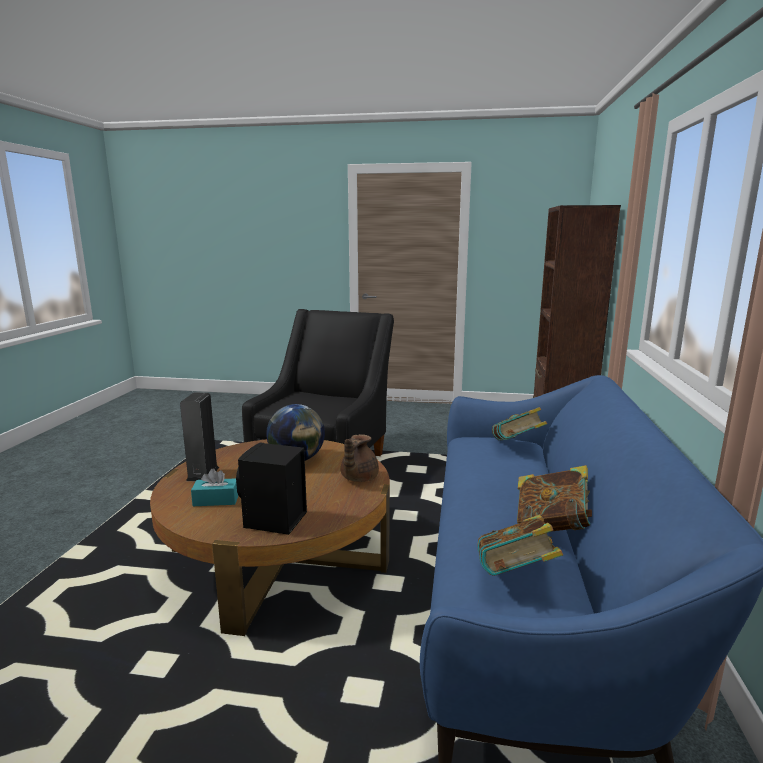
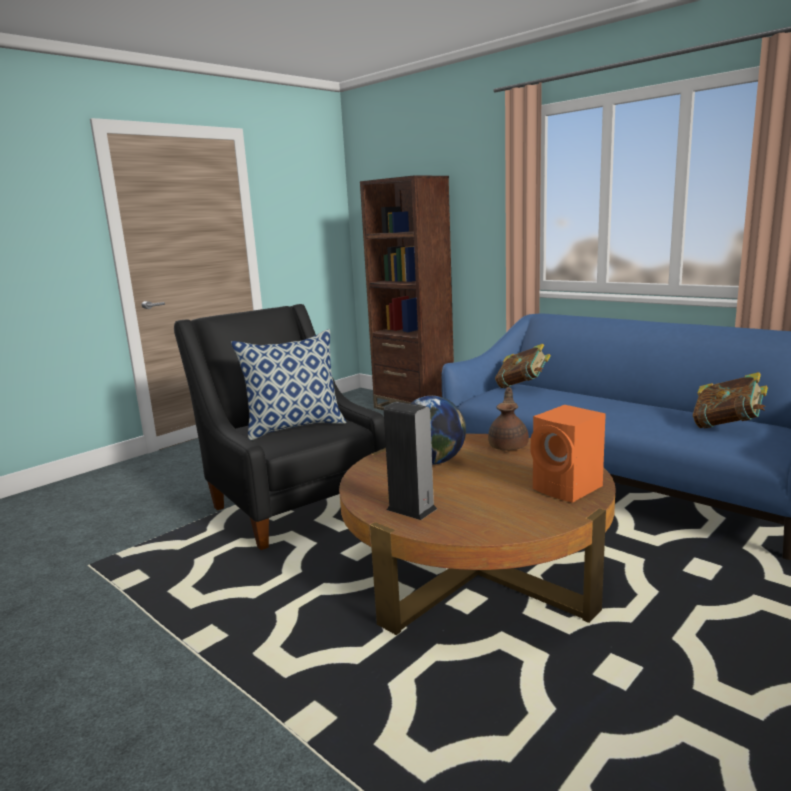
camera: 55 degrees left, 0 degrees up
(216, 500) = (493, 509): turquoise tissue box -> none
(274, 521) = (569, 489): black speaker -> orange speaker
(313, 403) = (295, 427): none -> pillow
(358, 478) = (509, 446): brown teapot -> brown teapot turned 135 degrees counterclockwise
(553, 529) = (668, 406): book -> none

